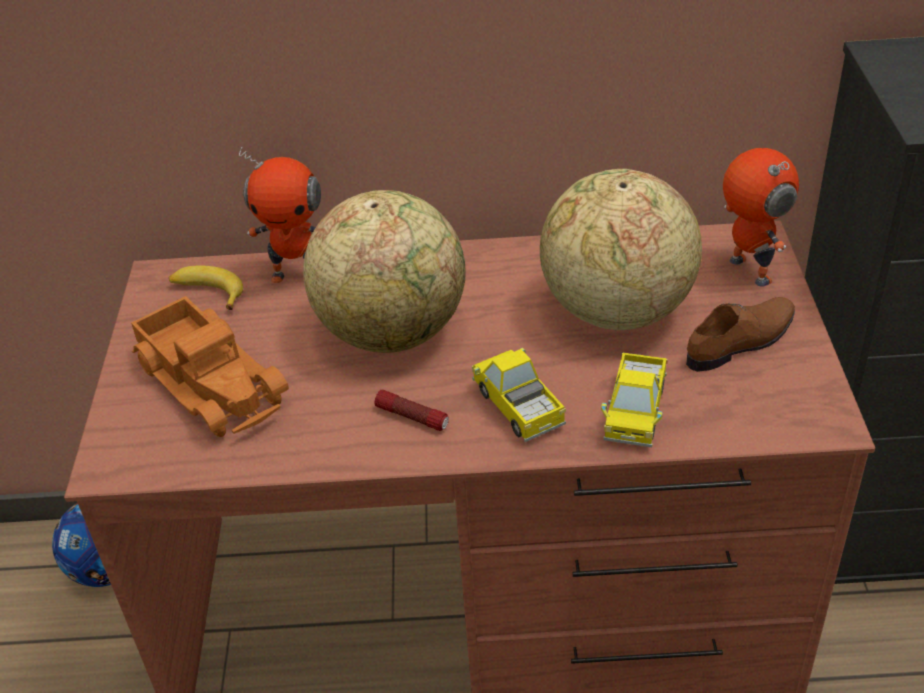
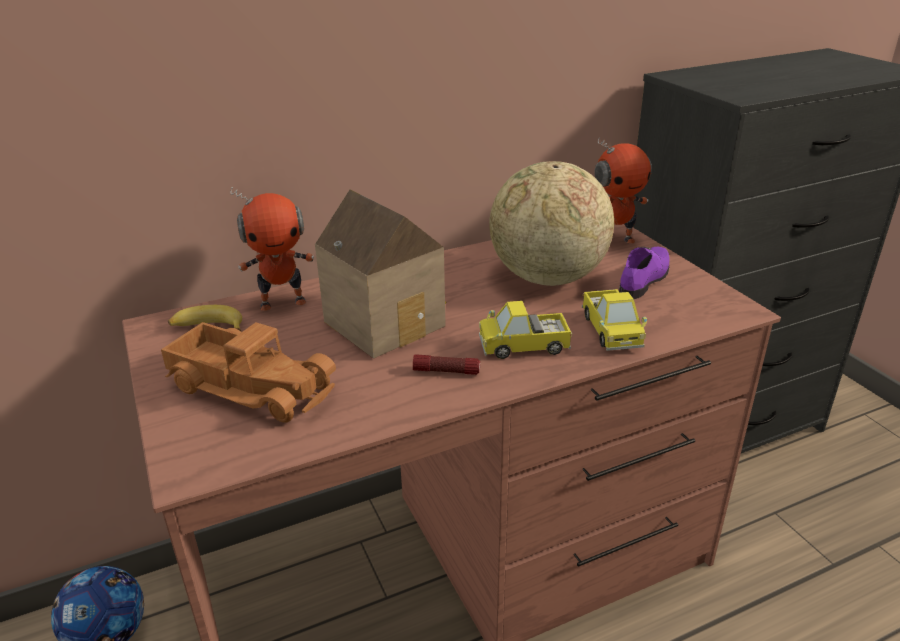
camera: 25 degrees left, 10 degrees down
(393, 331) = (388, 321): globe -> toy house
(518, 406) = (524, 346): toy truck -> toy truck turned 45 degrees counterclockwise
(742, 340) = (645, 278): brown shoe -> purple shoe
(747, 271) = (615, 242): toy robot -> toy robot turned 120 degrees clockwise

